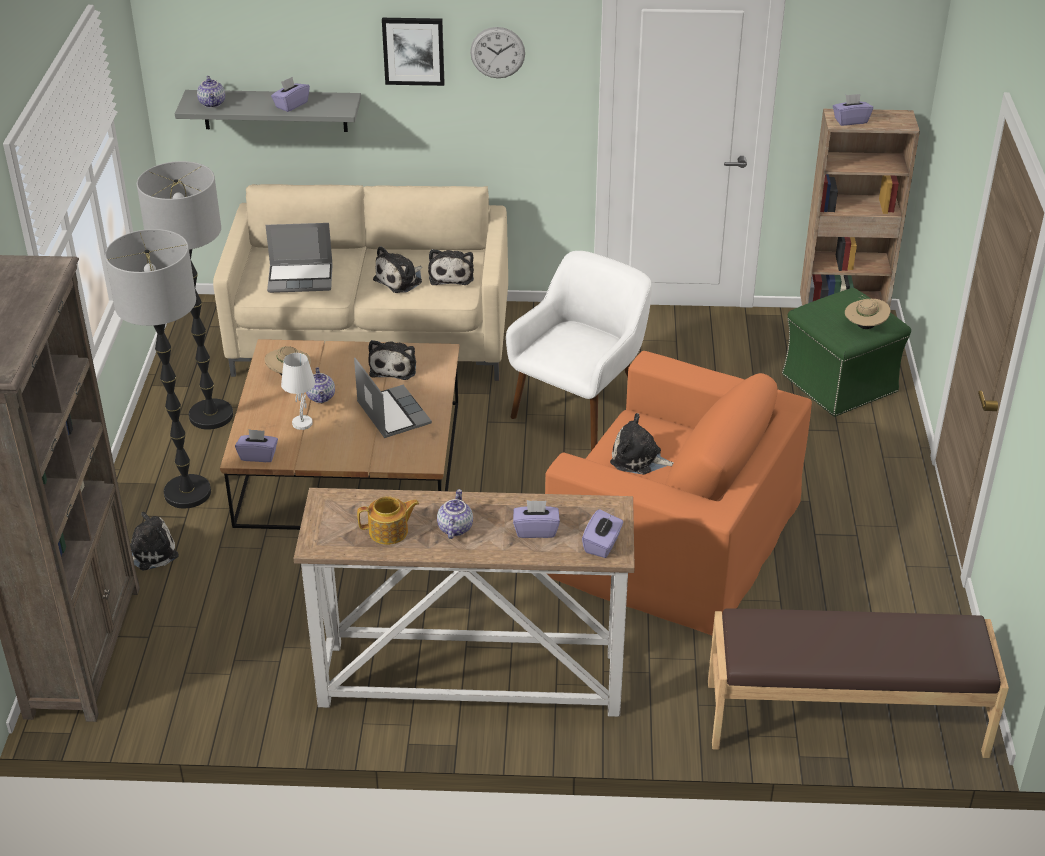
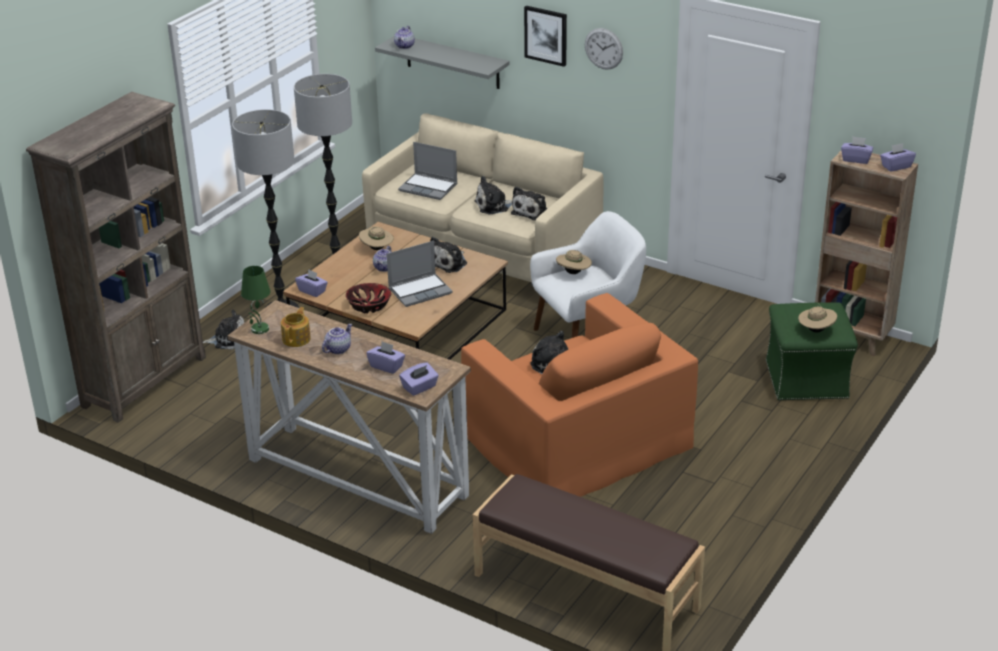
camera: 30 degrees right, 5 degrees down
(291, 105) = (454, 58): purple tissue box -> purple tissue box (896, 166)
(302, 423) = (357, 280): white table lamp -> none
(329, 535) = (259, 329): none -> green table lamp
(347, 452) = (369, 306): none -> bowl
(389, 532) = (297, 339): teapot -> teapot turned 90 degrees counterclockwise
(392, 413) = (420, 291): laptop -> laptop turned 60 degrees clockwise
(556, 336) = (573, 273): none -> beige hat

